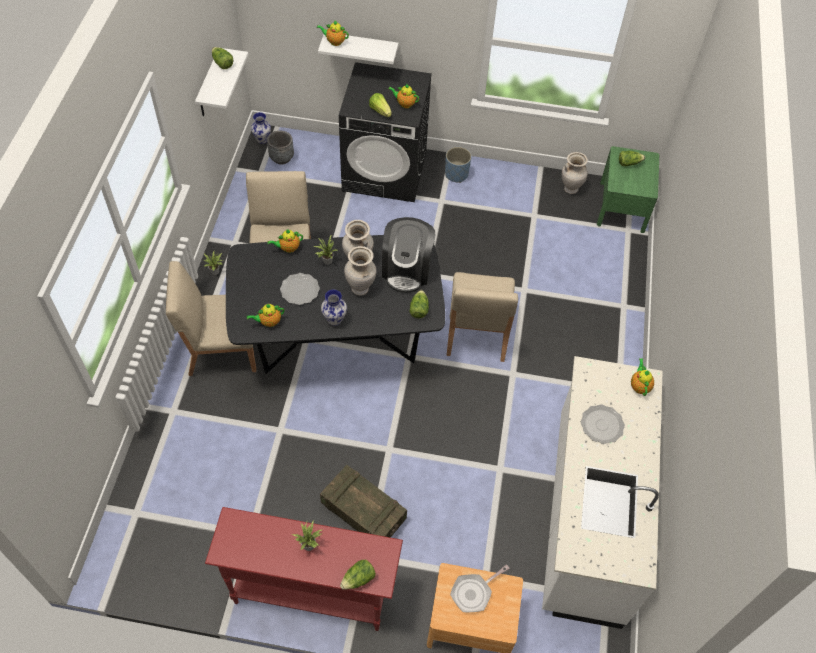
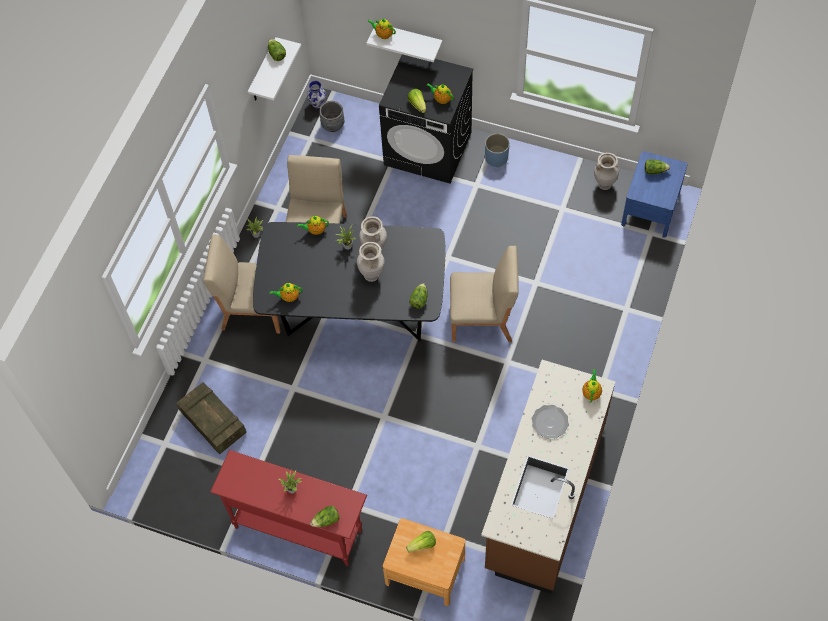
camera: 15 degrees right, 5 degrees up
(300, 290) = (319, 270): plate -> none
(334, 319) = (344, 301): vase -> none
(363, 512) = (352, 467): crate -> crate (213, 422)
(407, 269) = (416, 261): coffee machine -> none
(473, 592) = (422, 545): frying pan -> lettuce
(476, 332) = (482, 319): beige chair -> beige chair turned 105 degrees counterclockwise
(586, 516) = (543, 497): white counter -> brown counter
(622, 206) = (650, 208): green nightstand -> blue nightstand

